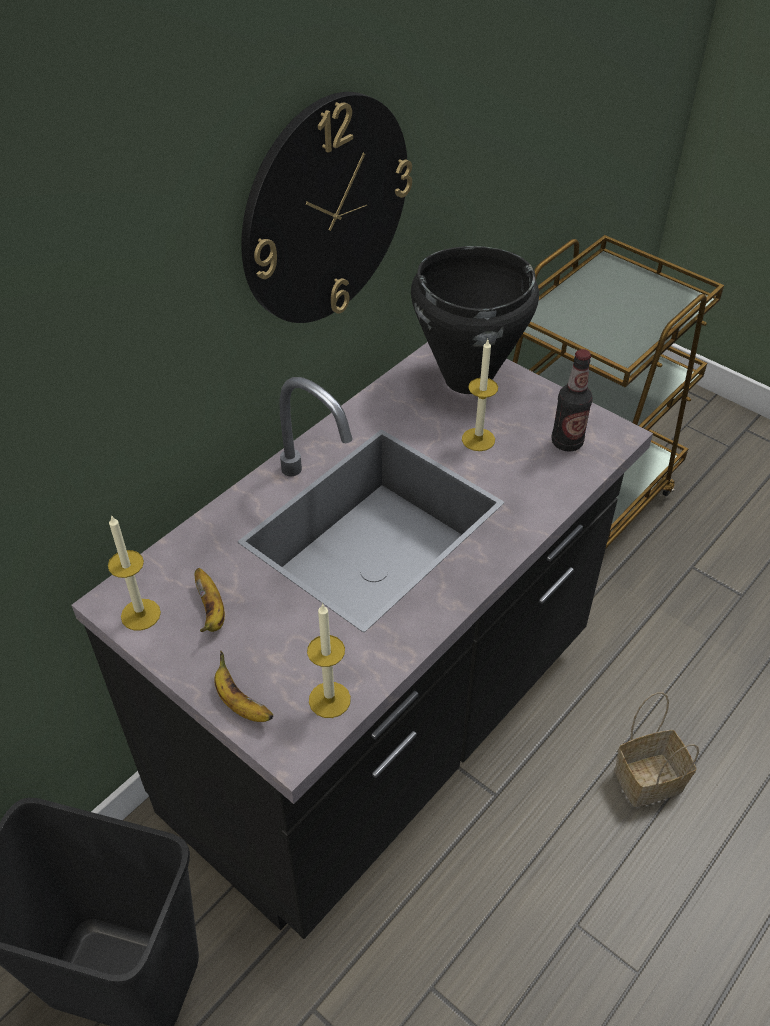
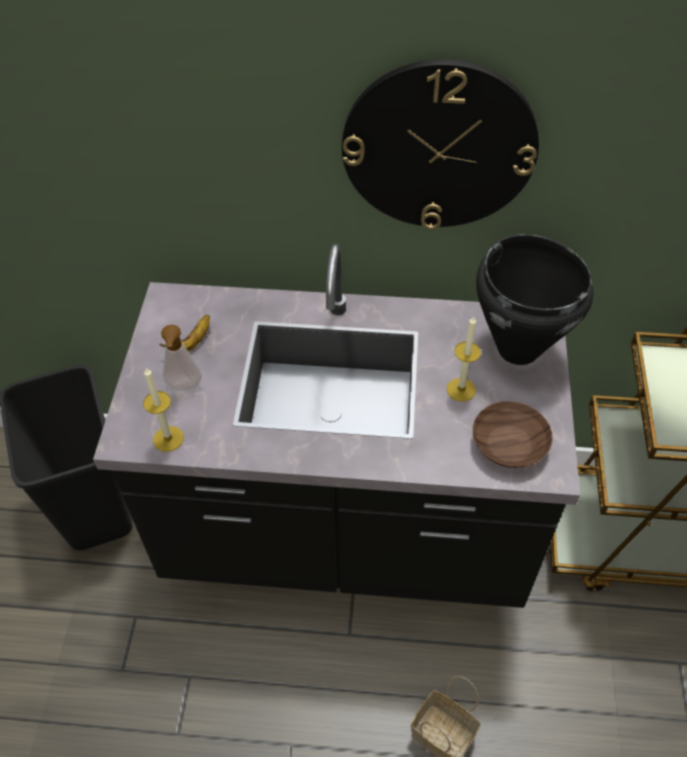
camera: 55 degrees right, 5 degrees up
(140, 614) = (165, 314): candle -> none
(240, 704) = (135, 398): banana -> none
(269, 649) = (184, 387): none -> soap dispenser
(567, 442) = (511, 444): bottle -> brown bowl

